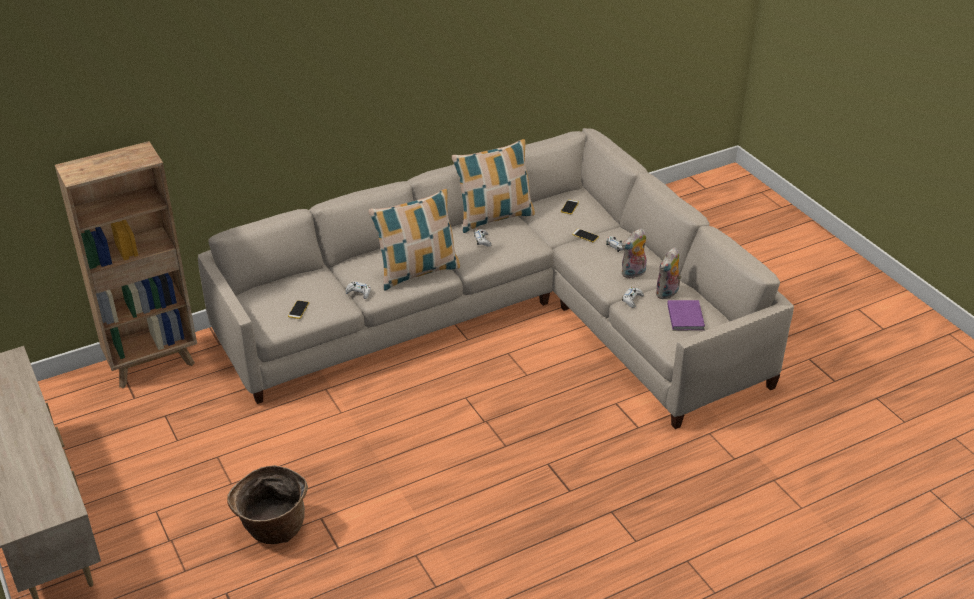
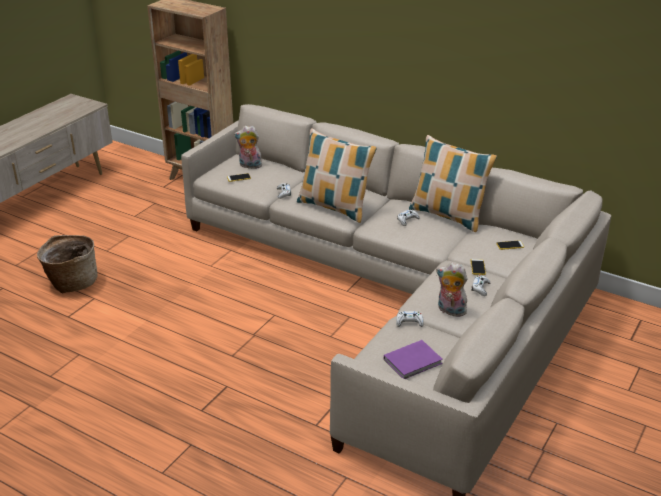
camera: 60 degrees right, 5 degrees down
(667, 294) = (441, 341): plush toy -> plush toy (249, 166)

